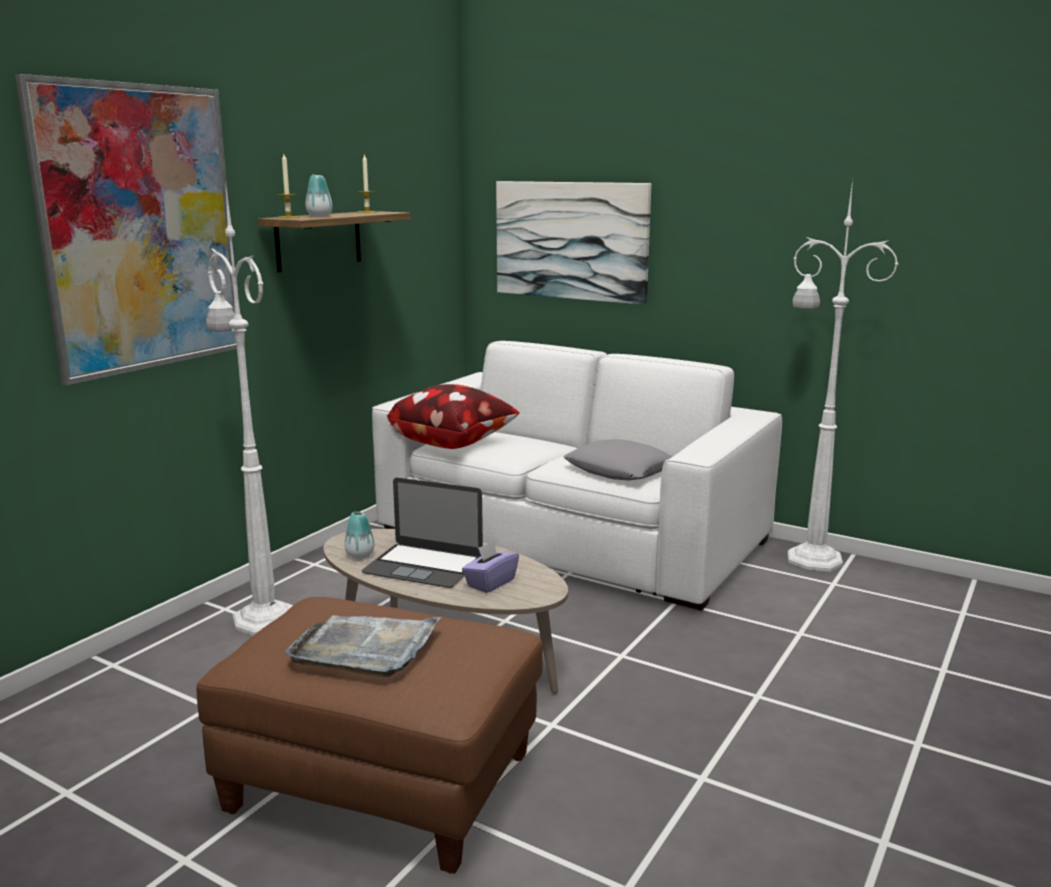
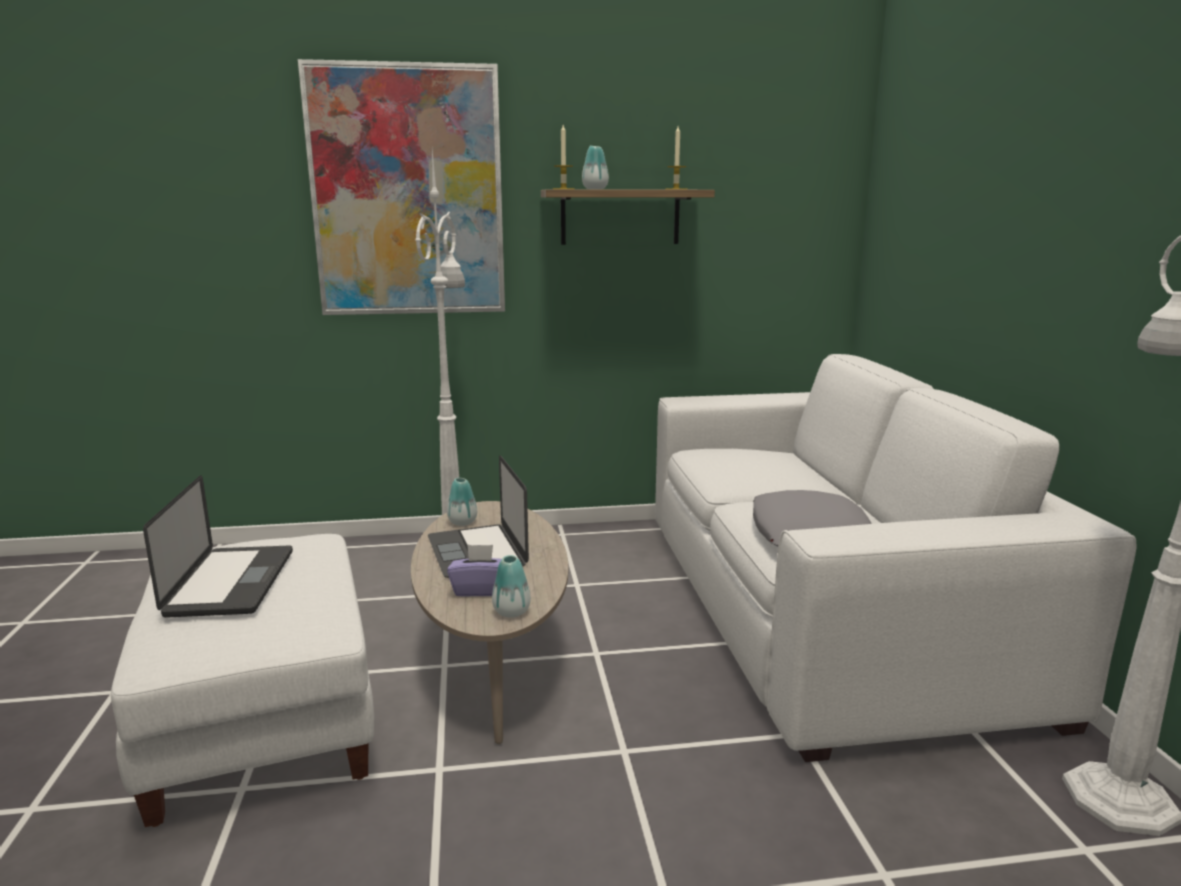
camera: 50 degrees right, 0 degrees up
(365, 648) = (231, 583): grey tray -> laptop
(381, 784) = (264, 724): brown ottoman -> white ottoman
(452, 443) = (715, 454): pillow -> none
(540, 584) = (511, 612): none -> vase
(571, 240) = (944, 234): picture -> none

